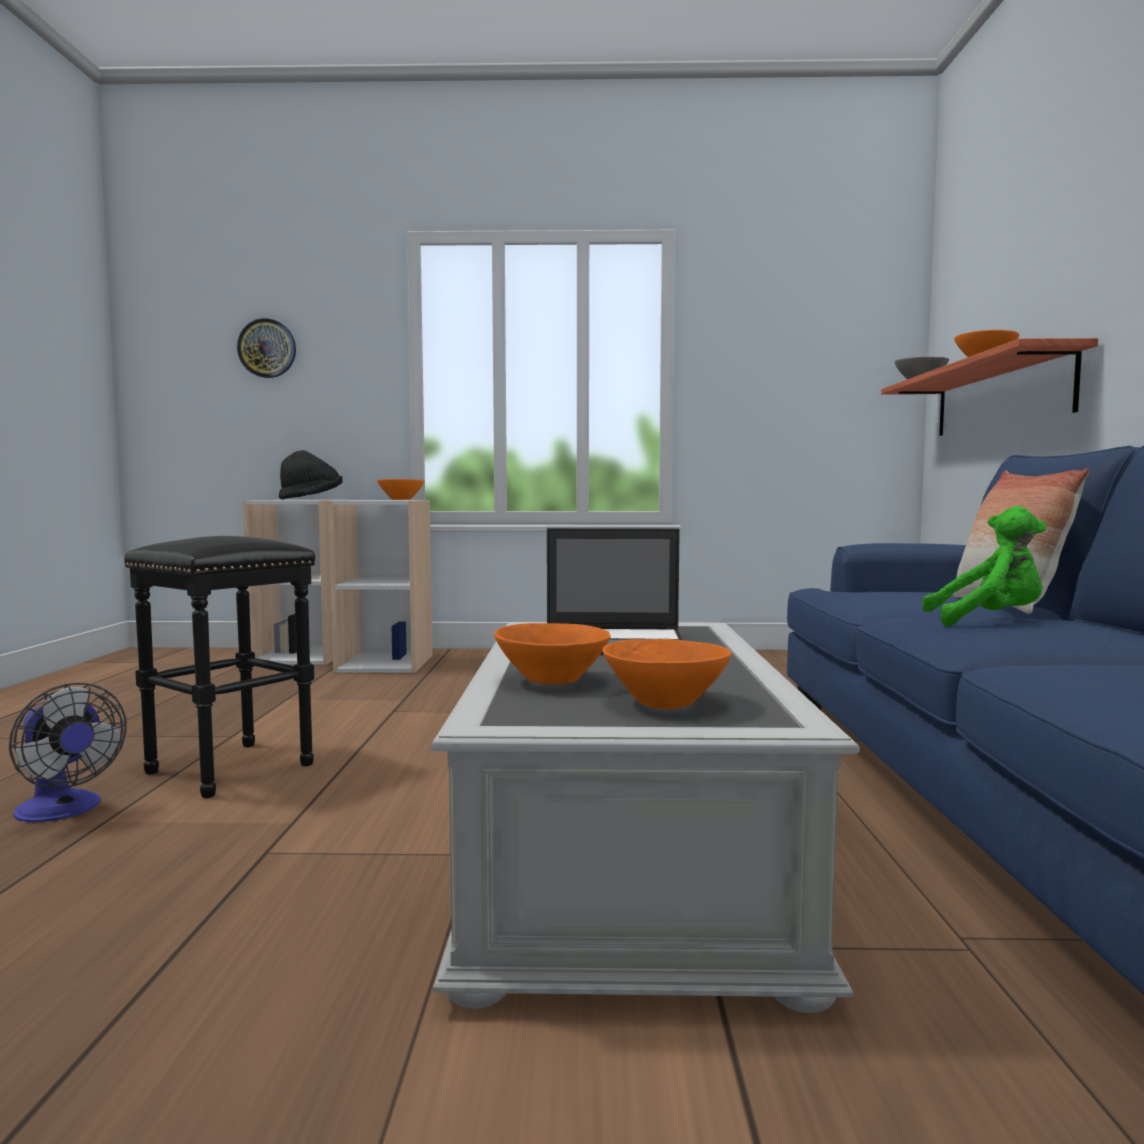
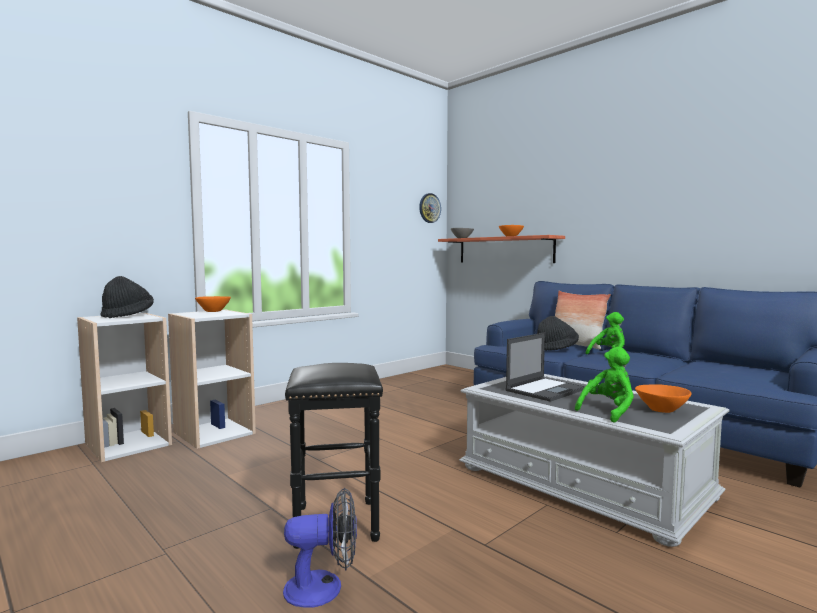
camera: 45 degrees left, 0 degrees up
(267, 348) = (64, 186): wall clock -> wall clock (429, 208)
(553, 680) = (608, 411): orange bowl -> green plush toy
(909, 602) = (556, 349): none -> black hat

